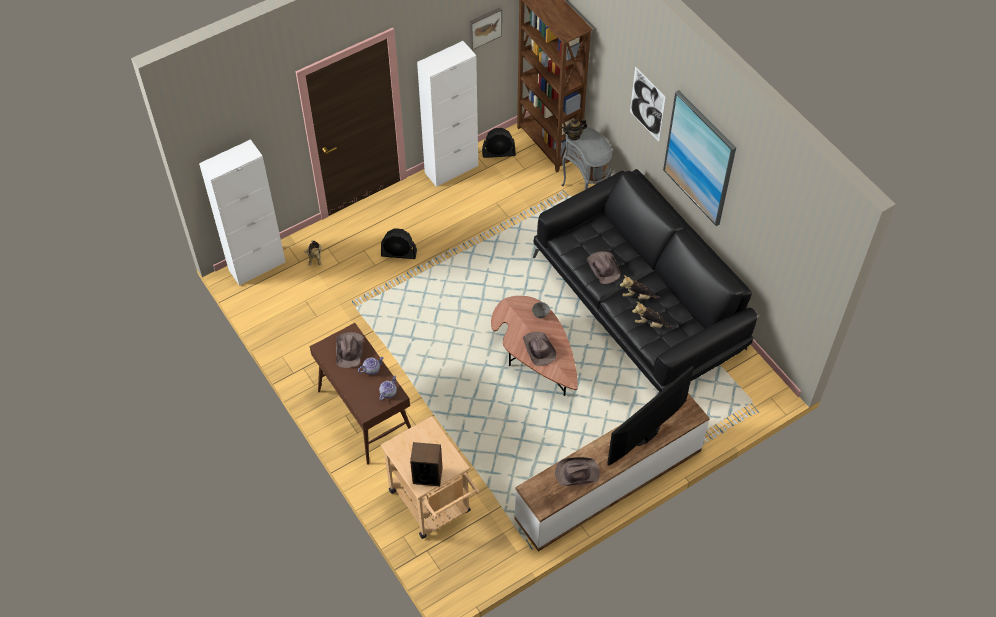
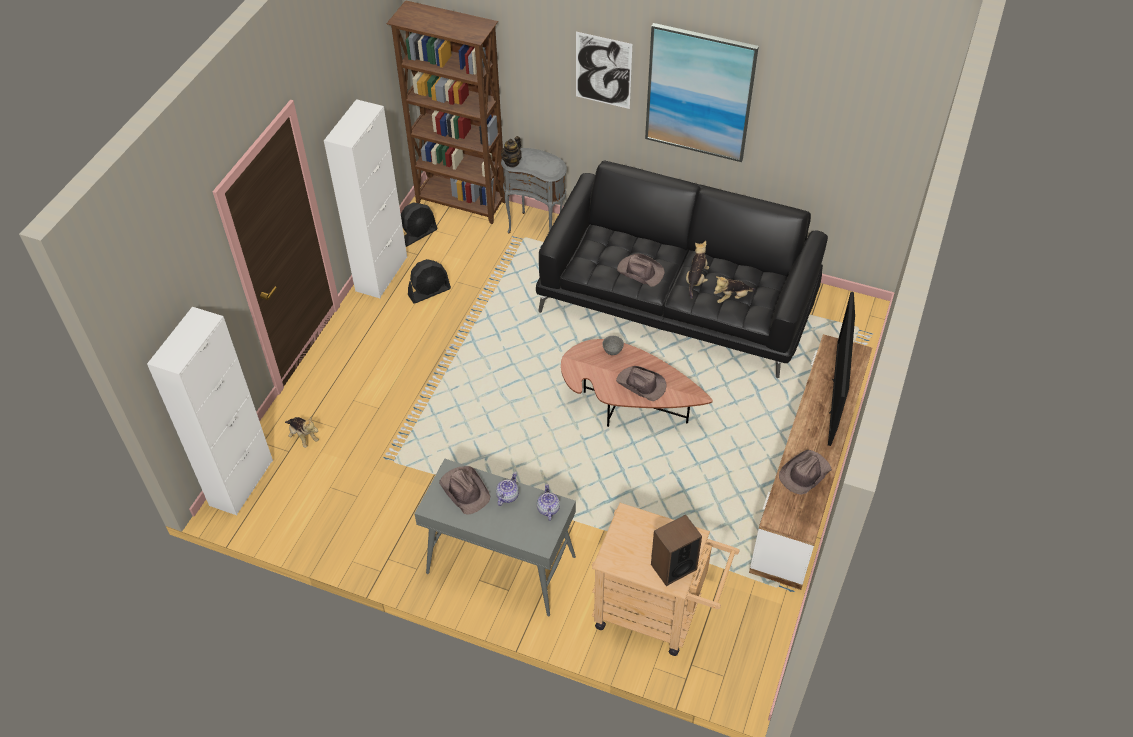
camera: 35 degrees left, 5 degrees down
(365, 414) = (500, 565): brown console table -> grey console table
(399, 253) = (395, 382): black fan -> black fan (429, 292)
(484, 27) = (367, 78): picture -> none
(638, 296) = (696, 280): plush toy -> plush toy turned 135 degrees clockwise

